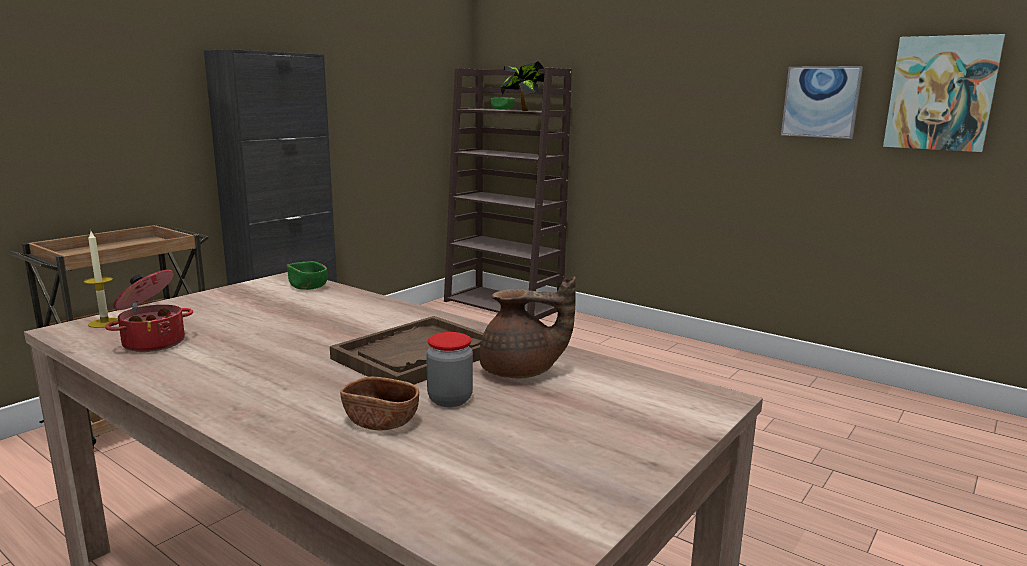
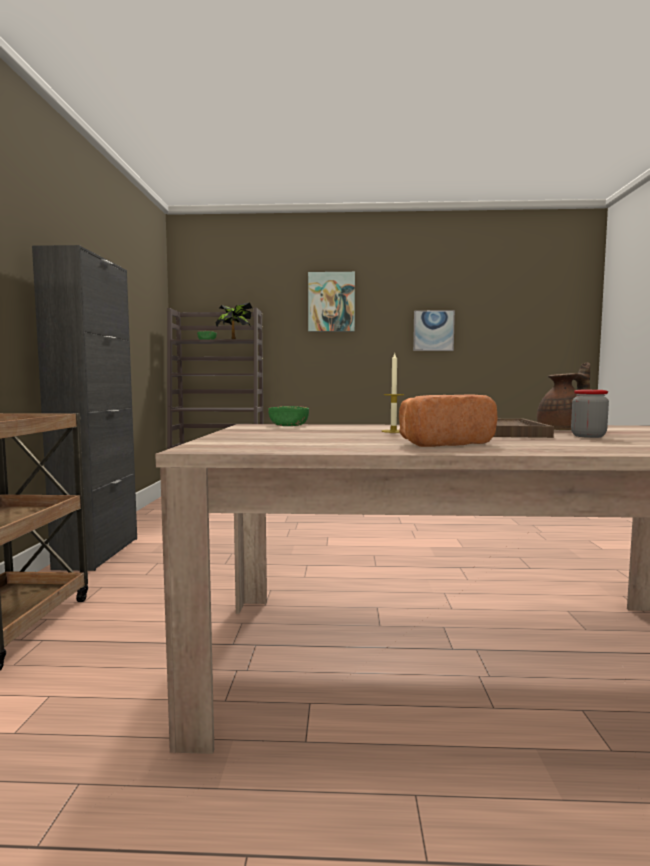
camera: 35 degrees left, 10 degrees down
(105, 323) = (216, 444): candle -> candle (393, 431)
(153, 343) = (313, 444): cooking pot -> none
(239, 372) = (441, 443): none -> bread
(381, 421) = (603, 442): brown bowl -> none
(941, 93) = (494, 324): picture -> picture (331, 302)

